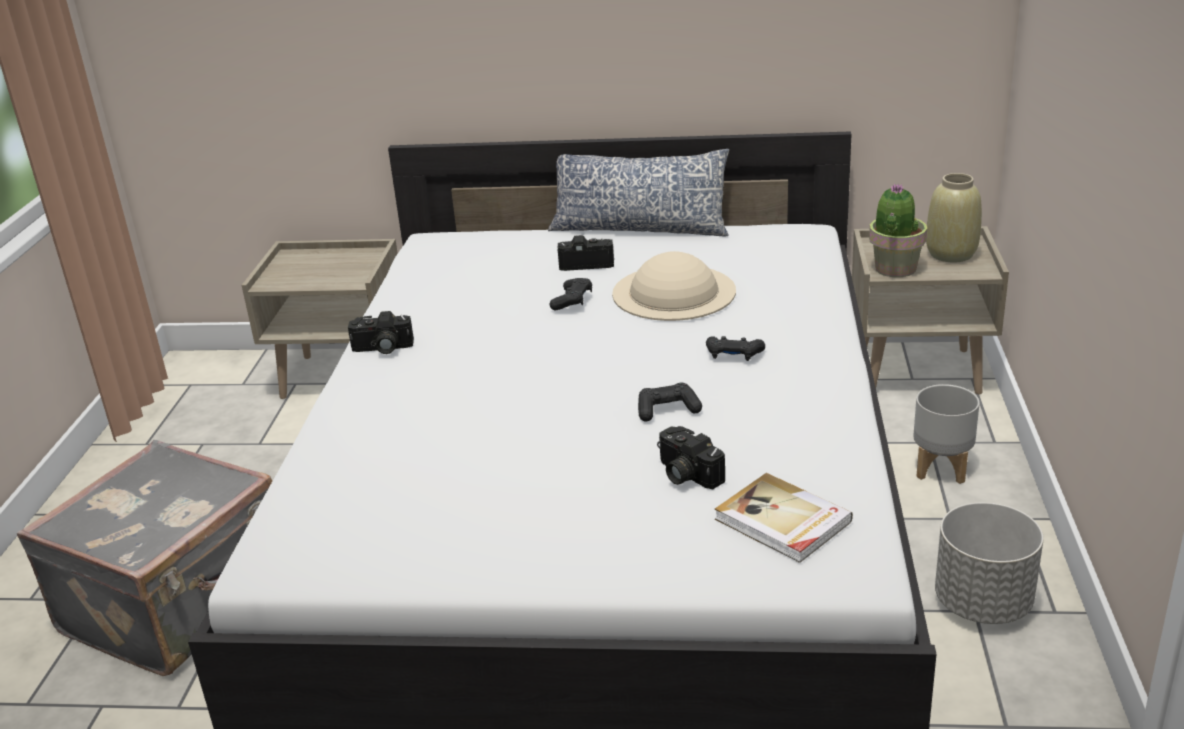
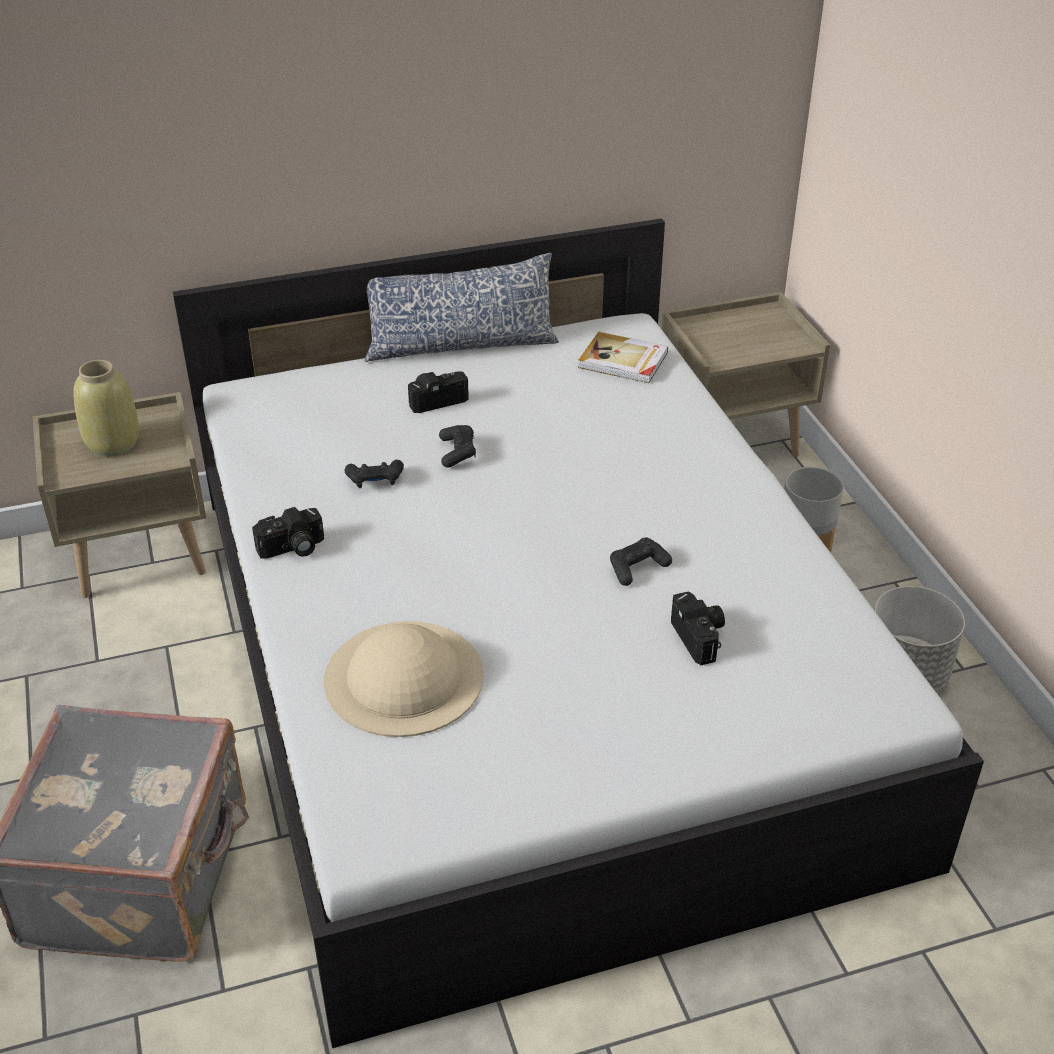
camera: 25 degrees left, 10 degrees up
(674, 292) = (552, 423): beige hat -> beige hat (403, 677)
(685, 474) = (701, 637): camera -> camera turned 135 degrees counterclockwise
(733, 355) = (657, 491): black game controller -> black game controller (375, 480)
(782, 522) = (817, 669): book -> book (623, 361)
(894, 269) = (724, 354): potted plant -> none
(951, 254) = (764, 328): beige vase -> beige vase (114, 443)

